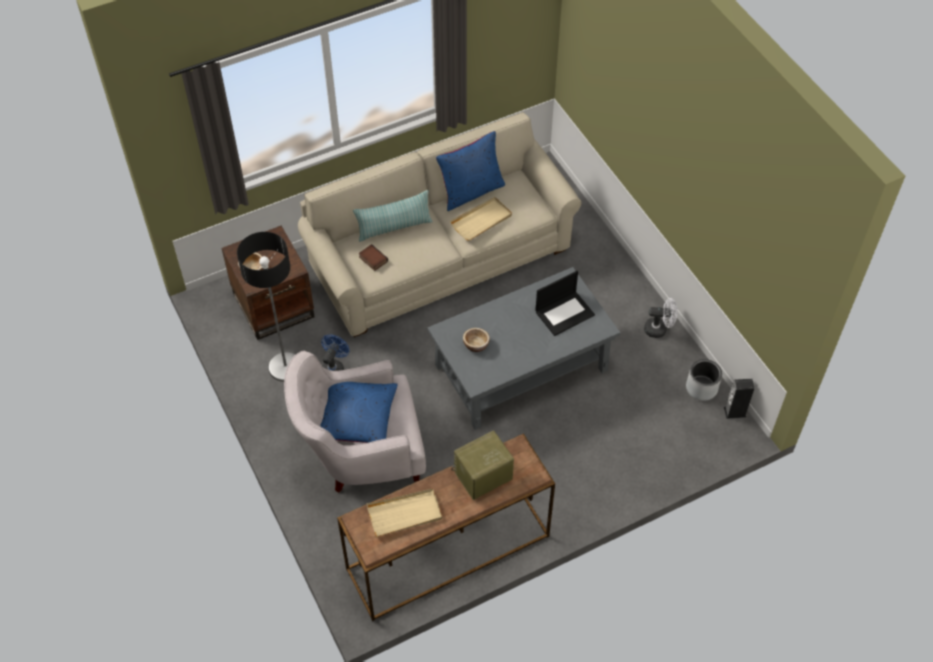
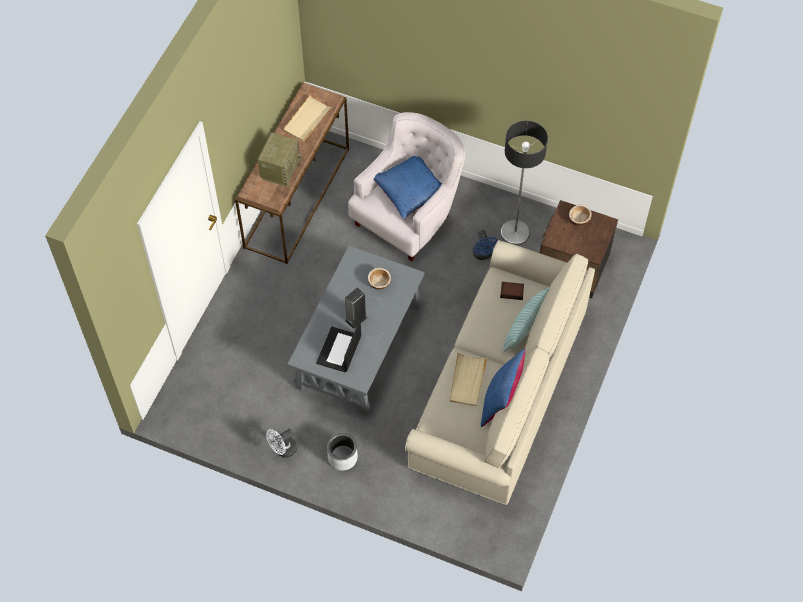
camera: 140 degrees right, 5 degrees up
(701, 388) = (217, 423): grey planter -> grey planter (343, 457)
(735, 412) = (179, 421): speaker -> speaker (356, 319)

